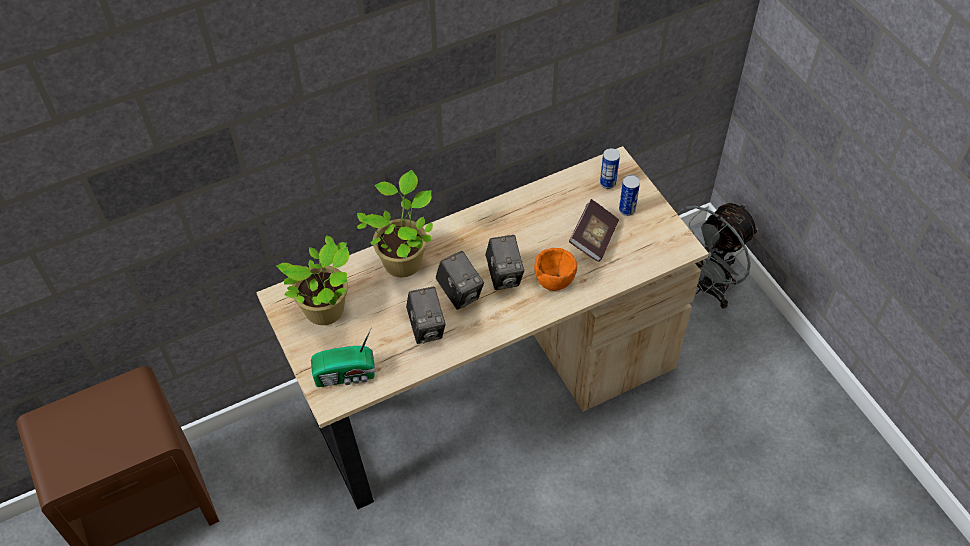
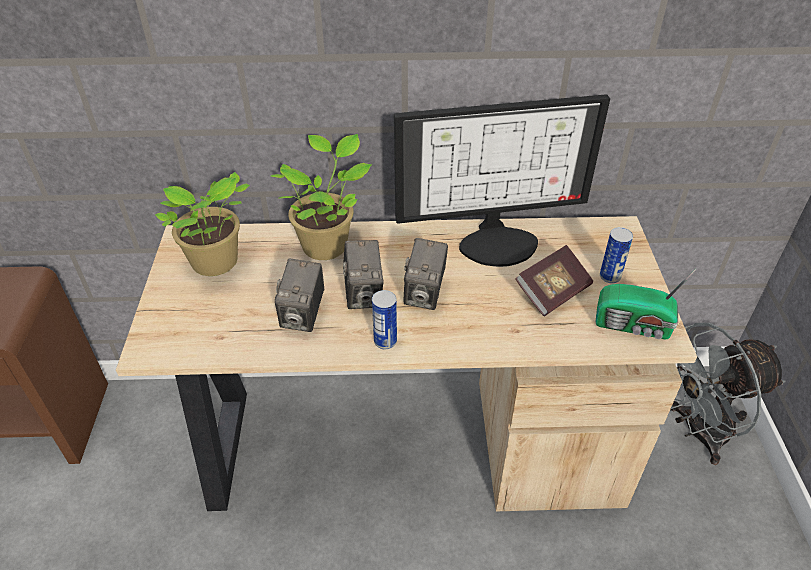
camera: 25 degrees right, 10 degrees down
(346, 375) = (184, 331): radio -> radio (634, 326)
(531, 207) = (497, 240): none -> monitor
(554, 280) = (480, 318): orange bowl -> none
(607, 183) = (600, 244): can -> can (385, 341)

